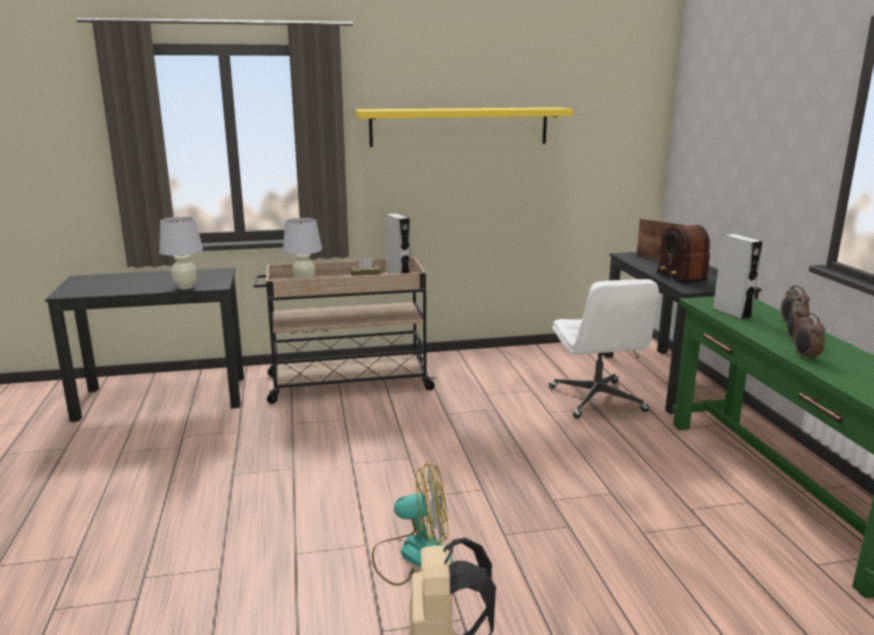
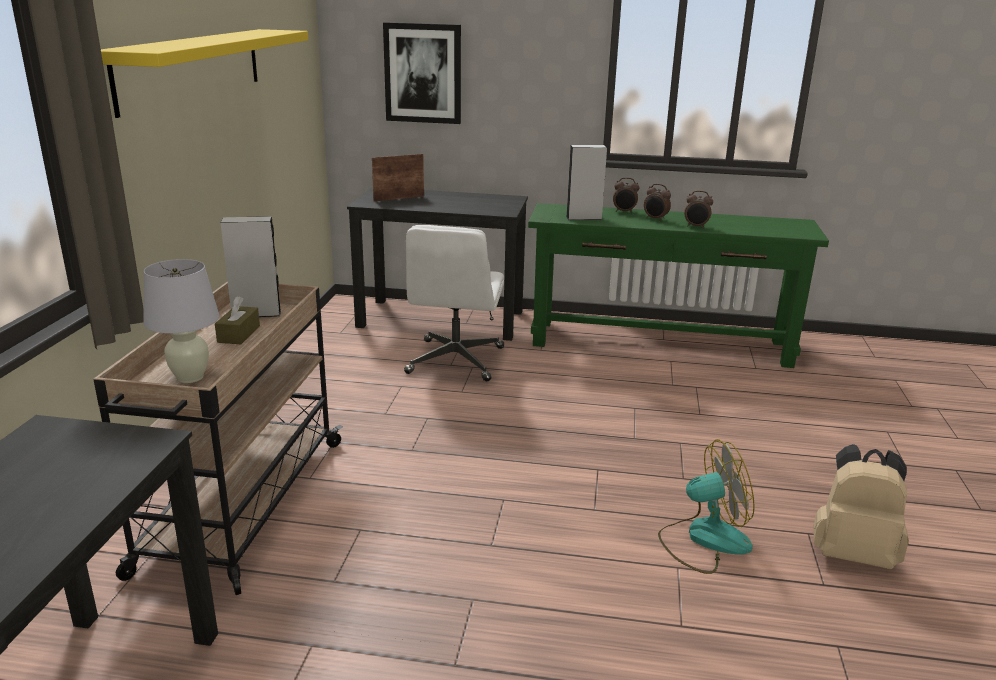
camera: 70 degrees left, 5 degrees up
(186, 287) = (114, 474): white table lamp -> none
(413, 555) = (704, 539): fan -> fan turned 60 degrees clockwise
(597, 400) = (455, 361): white office chair -> white office chair turned 90 degrees clockwise
(685, 275) = (463, 203): radio -> none
(718, 155) = (423, 73): none -> picture

